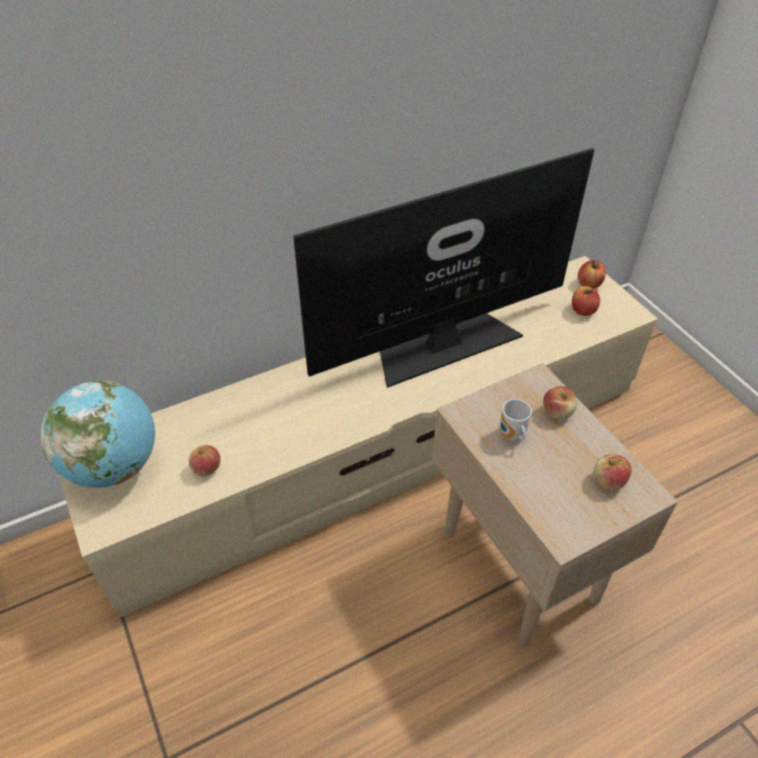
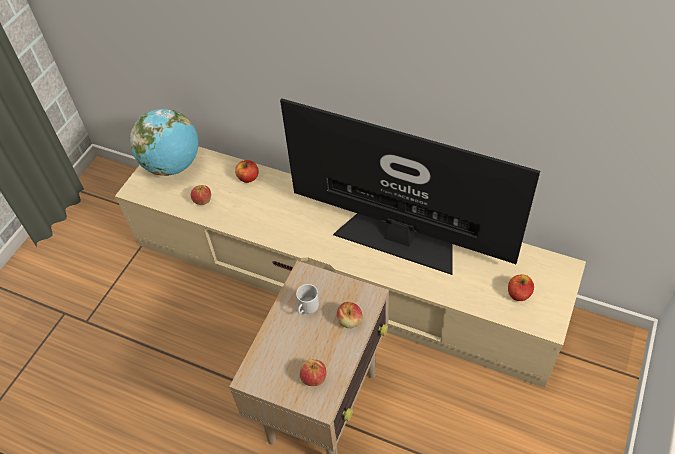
camera: 55 degrees right, 5 degrees up
(589, 284) = (553, 281): apple -> apple (248, 178)

